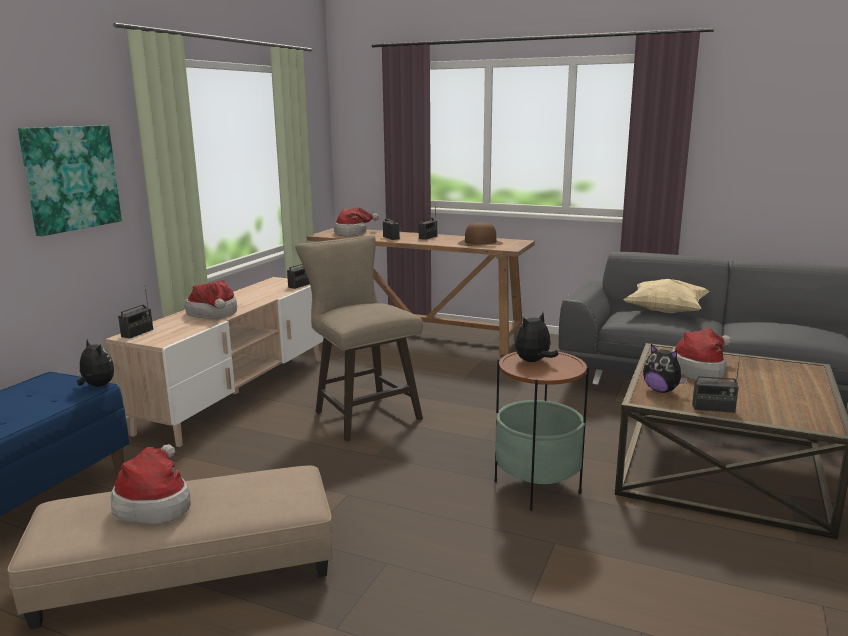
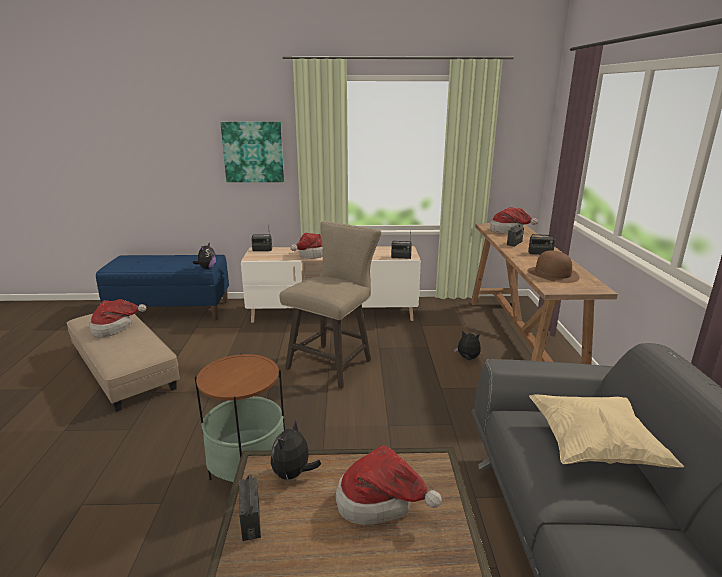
camera: 65 degrees right, 5 degrees up
(533, 361) = (244, 369): plush toy -> plush toy (467, 359)

